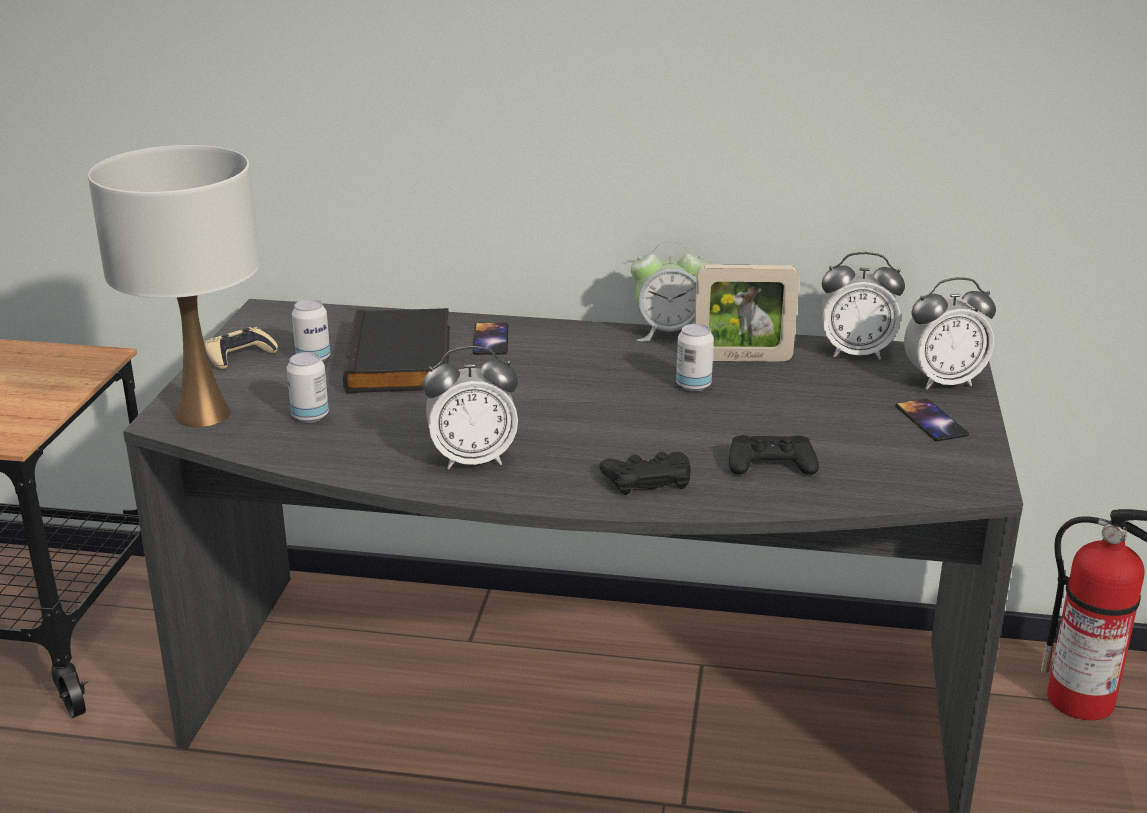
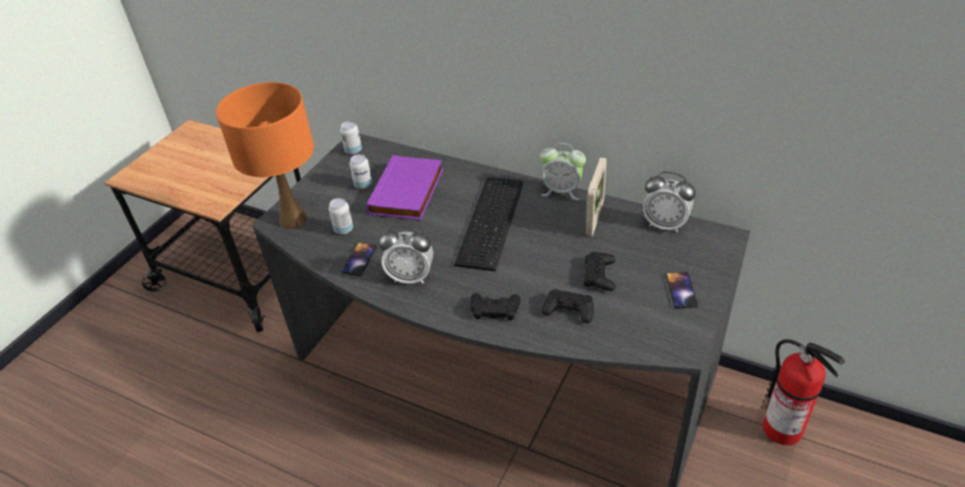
camera: 20 degrees right, 15 degrees up
(202, 414) = (292, 219): white table lamp -> orange table lamp
(239, 355) = (328, 176): beige game controller -> none
(403, 360) = (408, 192): black book -> purple book
(490, 339) = (461, 182): phone -> phone (359, 259)
(576, 378) = (493, 221): none -> keyboard
(693, 385) = (555, 237): can -> can (353, 150)
(742, 358) = (594, 219): picture frame -> picture frame turned 90 degrees counterclockwise
(793, 419) = (599, 275): none -> black game controller
(943, 382) = (706, 258): alarm clock -> none

